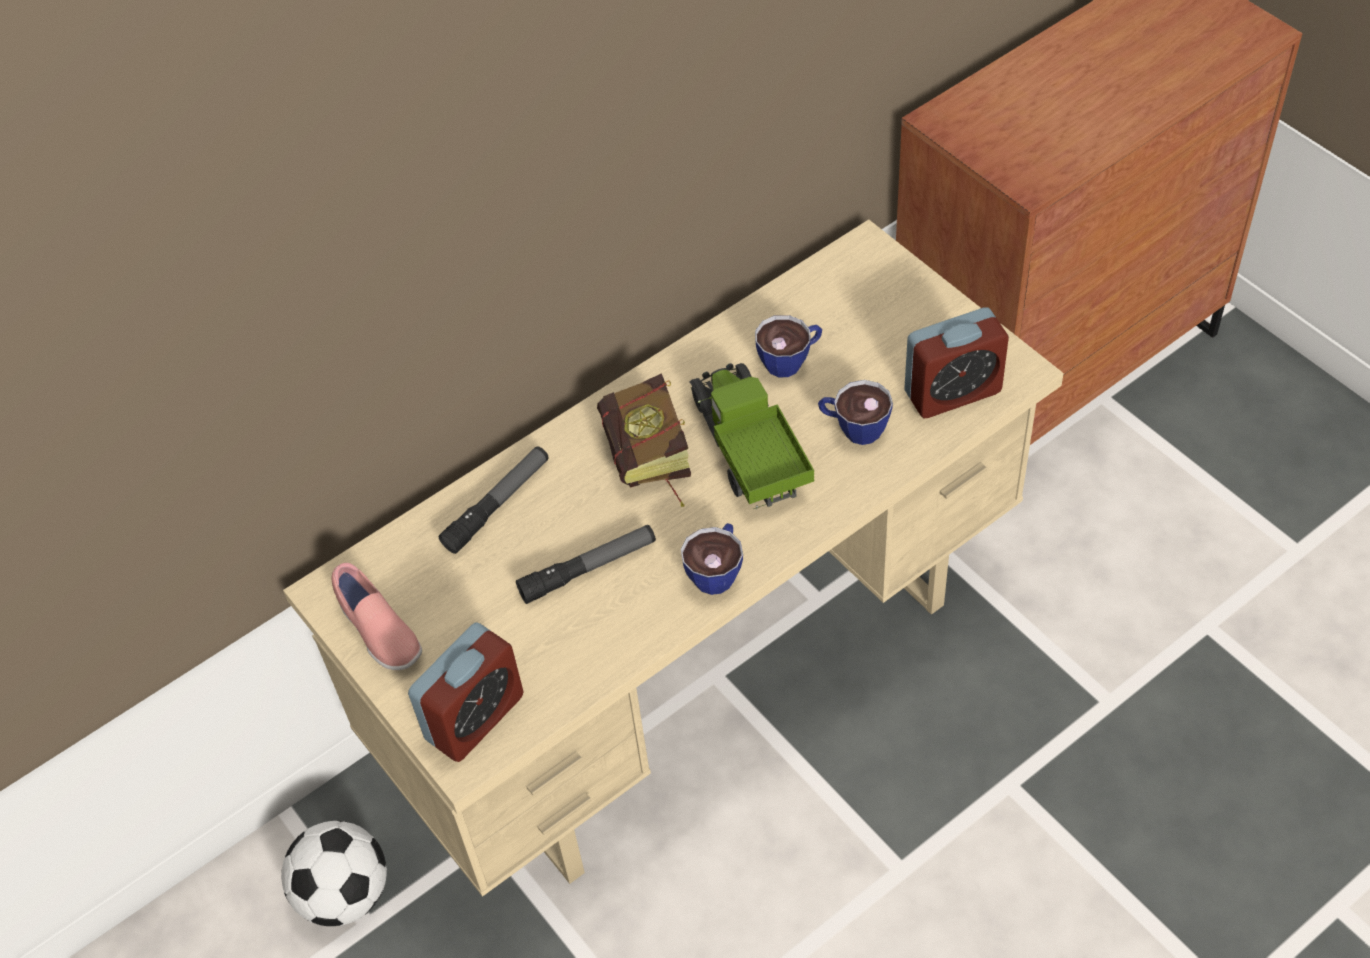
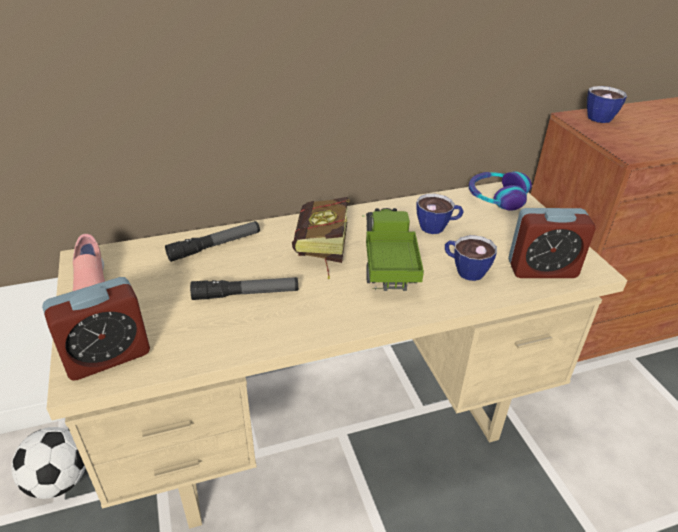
camera: 15 degrees right, 15 degrees down
(717, 570) = (331, 321): cup -> cup (601, 117)
(854, 269) = (496, 197): none -> headphones

